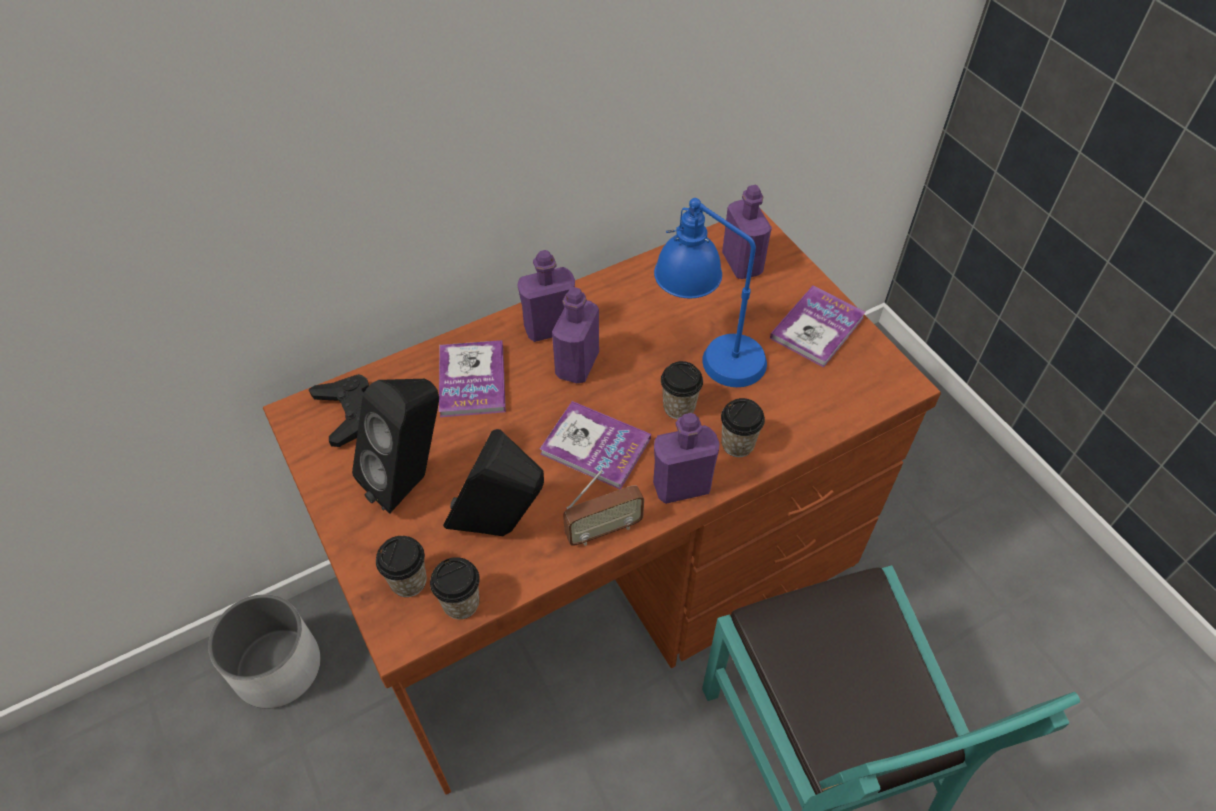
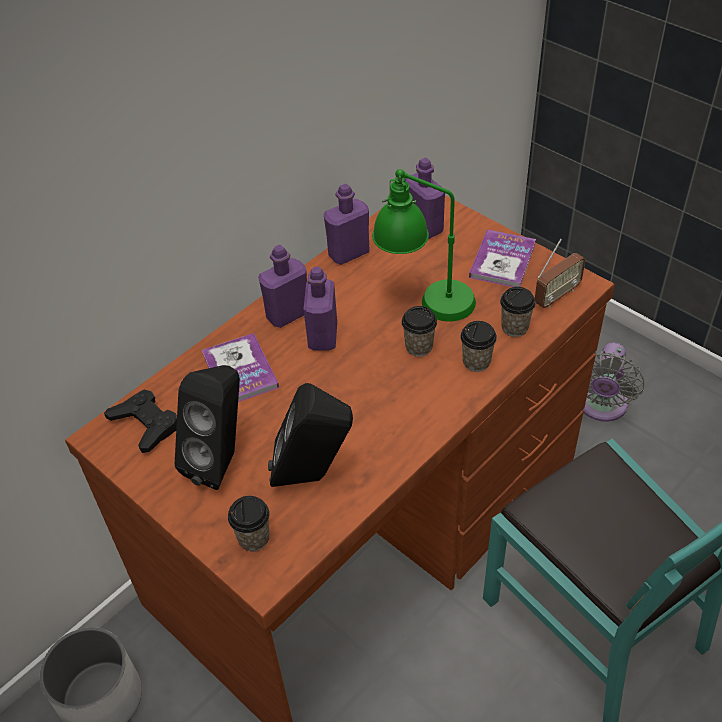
camera: 15 degrees left, 5 degrees down
(461, 603) = (305, 541): cup -> cup (514, 327)
(595, 446) = (364, 394): book -> none
(603, 530) = (397, 454): radio -> radio (556, 296)
(681, 486) = (445, 405): purple bottle -> purple bottle (349, 253)
(706, 354) = (424, 302): blue table lamp -> green table lamp
(915, 509) = (601, 406): none -> grey fan

